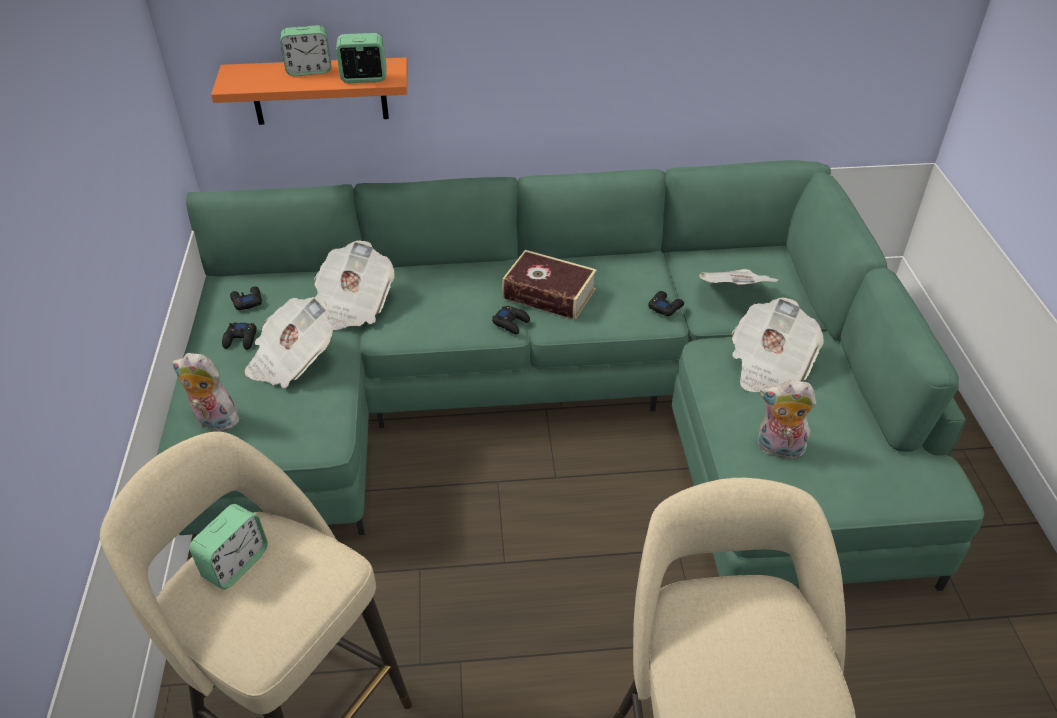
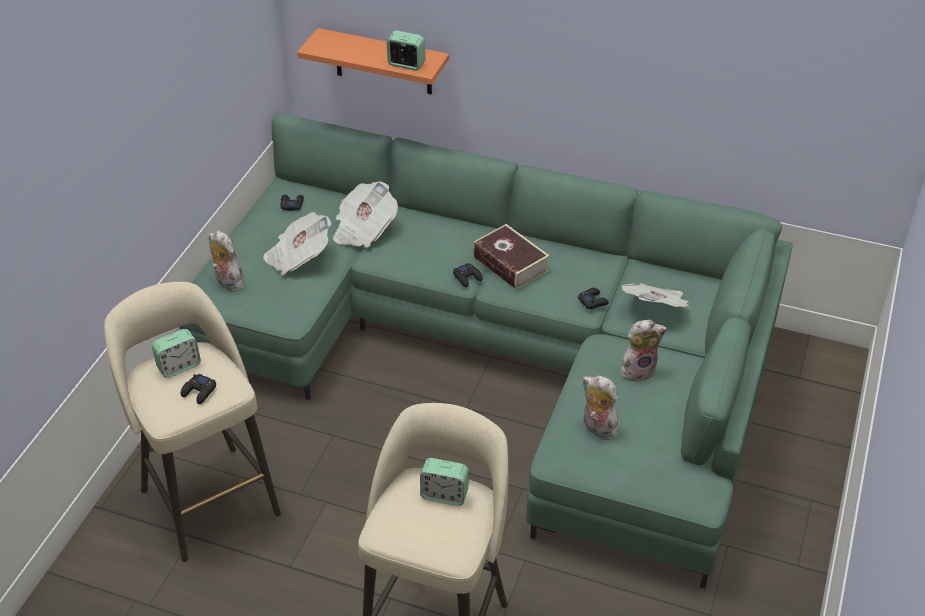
camera: 25 degrees right, 0 degrees up
(241, 339) = (273, 232): black game controller -> black game controller (199, 392)
(309, 70) = (373, 48): alarm clock -> alarm clock (444, 495)
(769, 365) = (638, 370): newspaper -> plush toy

